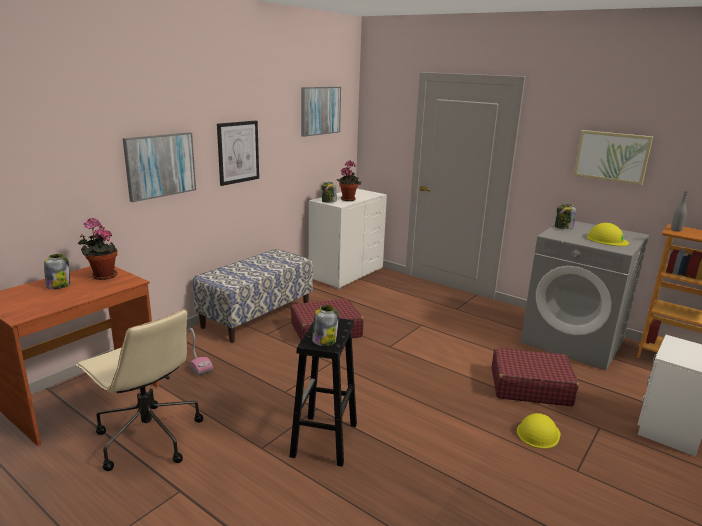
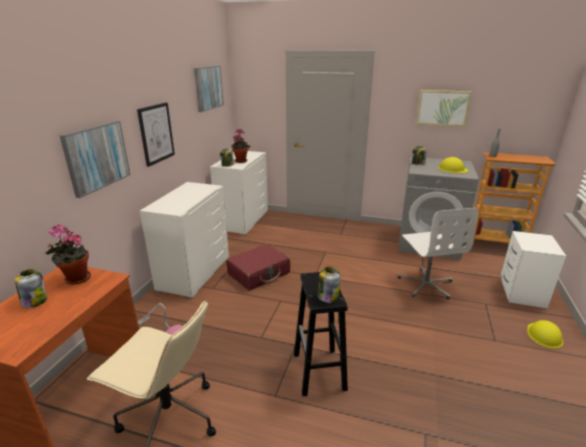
camera: 20 degrees left, 5 degrees up
(256, 316) = (193, 273): bench -> white dresser
(529, 387) = (426, 284): red suitcase -> white office chair
(538, 433) = (454, 319): yellow hard hat -> yellow hard hat (544, 335)

